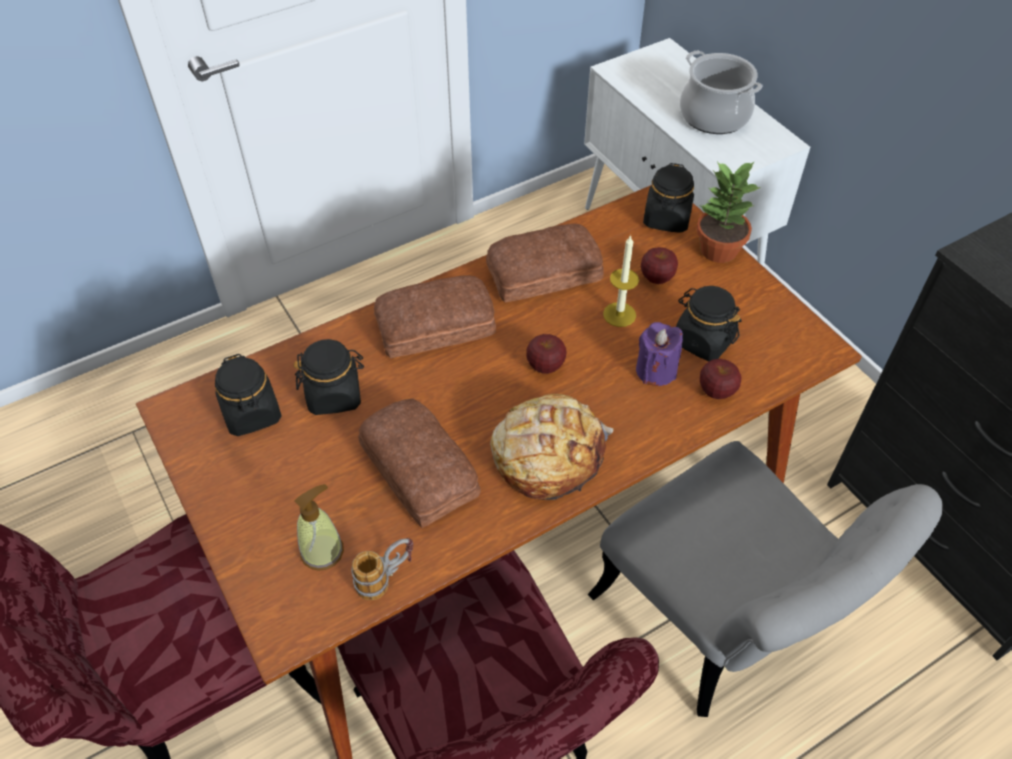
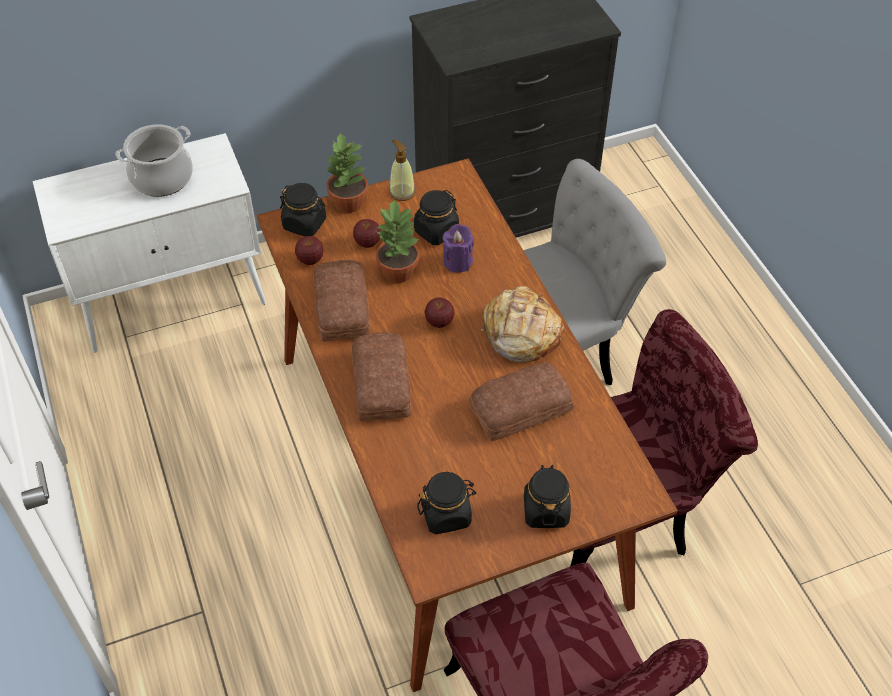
camera: 80 degrees left, 0 degrees up
(322, 551) = (582, 471): soap dispenser -> soap dispenser (402, 192)
(334, 395) = (438, 456): black jar -> black jar (545, 510)
(386, 578) = (607, 435): mug -> none
(619, 314) = (399, 271): candle -> potted plant
(716, 391) = (483, 235): apple -> apple (310, 260)

